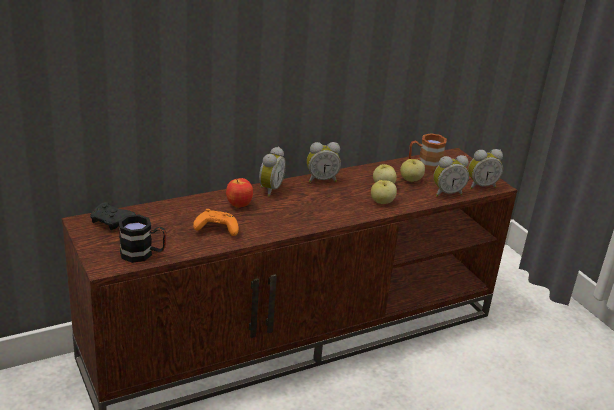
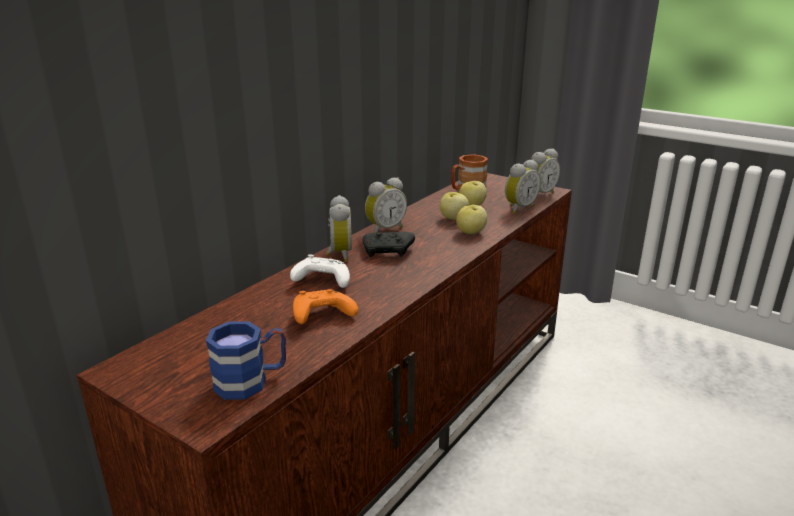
camera: 25 degrees left, 5 degrees down
(112, 222) = (166, 354): black game controller -> black game controller (388, 252)
(143, 254) = (251, 381): black mug -> blue mug
(239, 205) = (321, 281): apple -> white game controller

